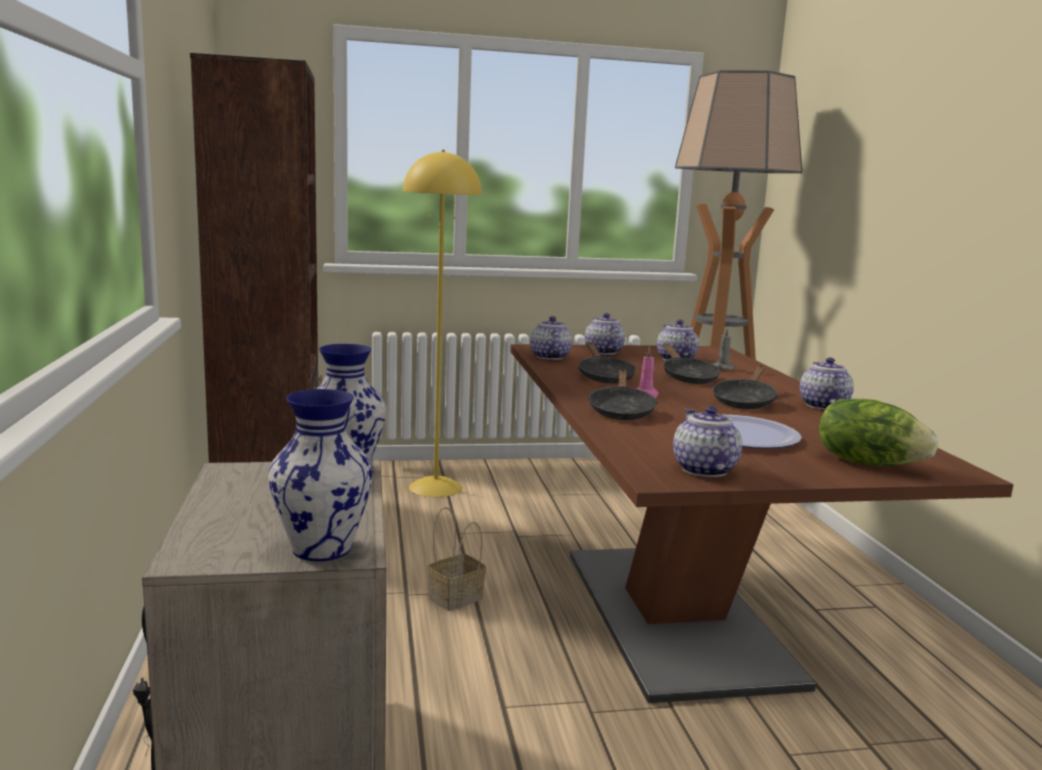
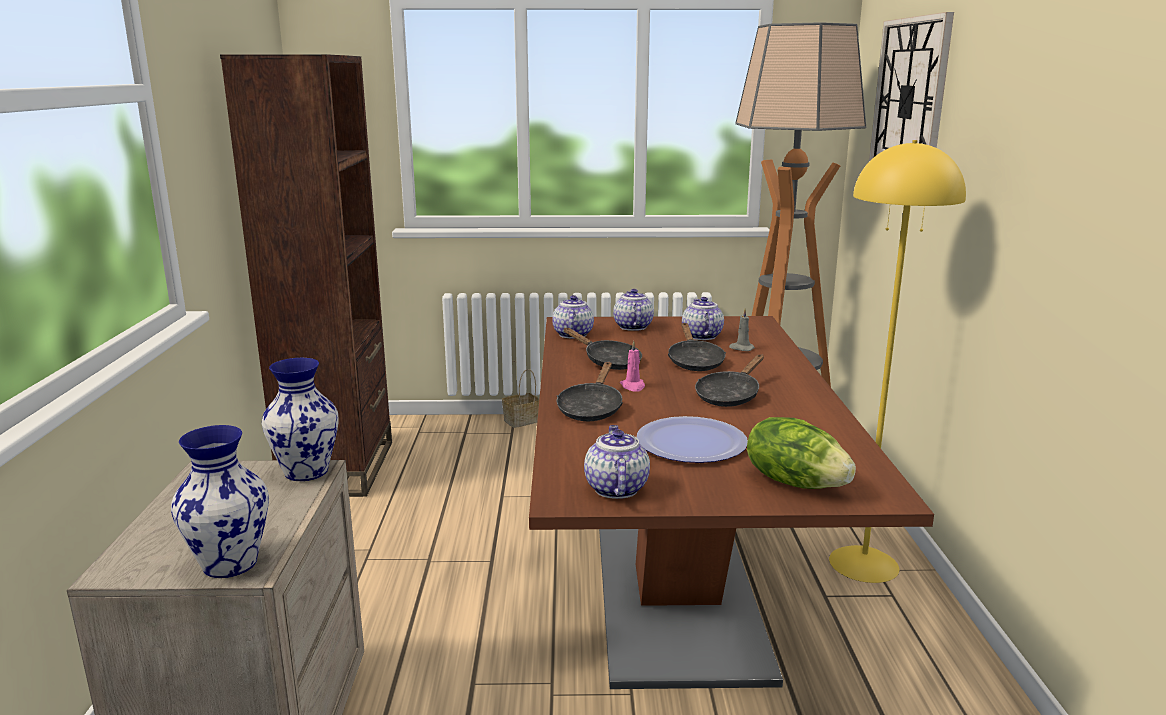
camera: 10 degrees right, 5 degrees up
(436, 487) = (500, 445): yellow floor lamp -> yellow floor lamp (863, 563)
(456, 597) = (473, 566): basket -> basket (522, 420)
(603, 376) = (608, 361): black frying pan -> black frying pan turned 45 degrees counterclockwise
(822, 405) = (810, 401): teapot -> none
(849, 146) = (909, 102): none -> wall clock

